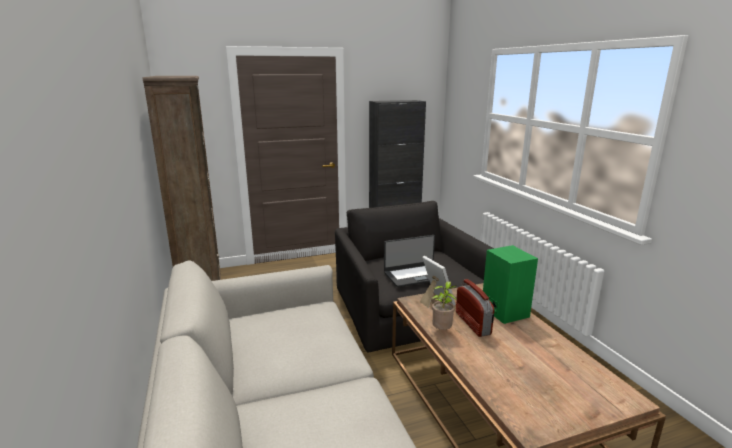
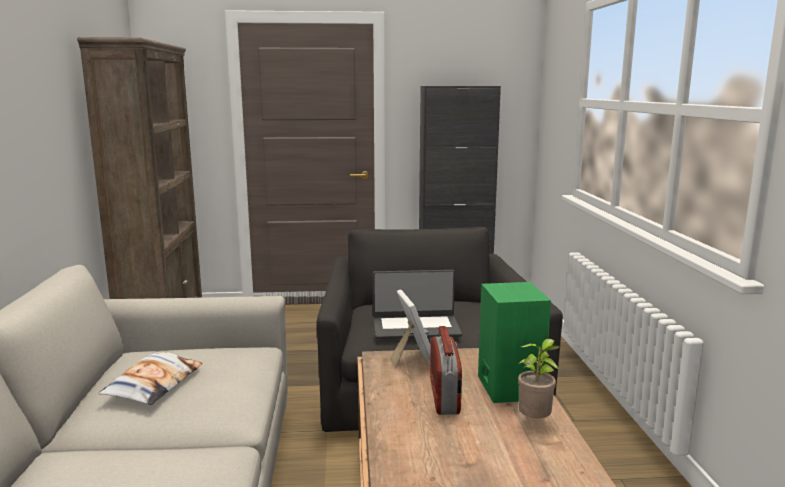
camera: 15 degrees right, 5 degrees down
(277, 343) = (154, 385): none -> pillow
(442, 331) = (389, 400): potted plant -> potted plant (535, 422)

